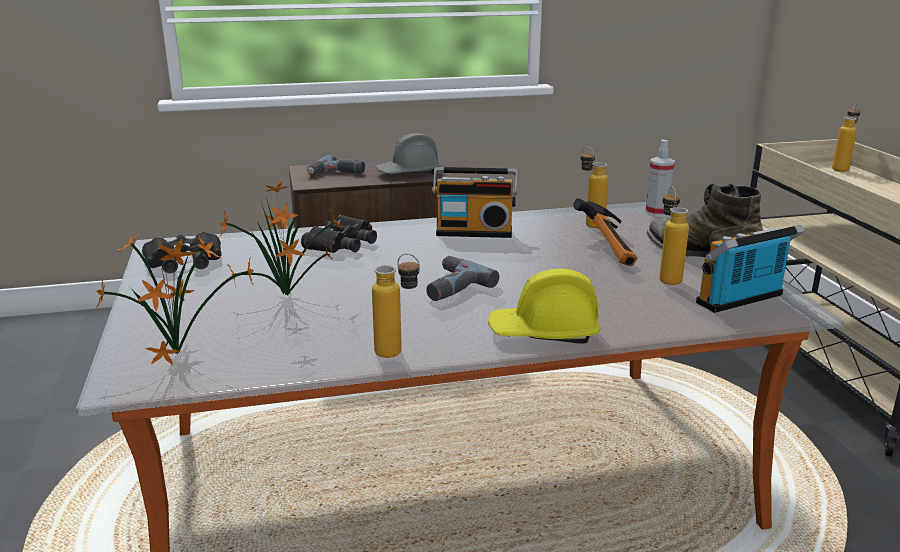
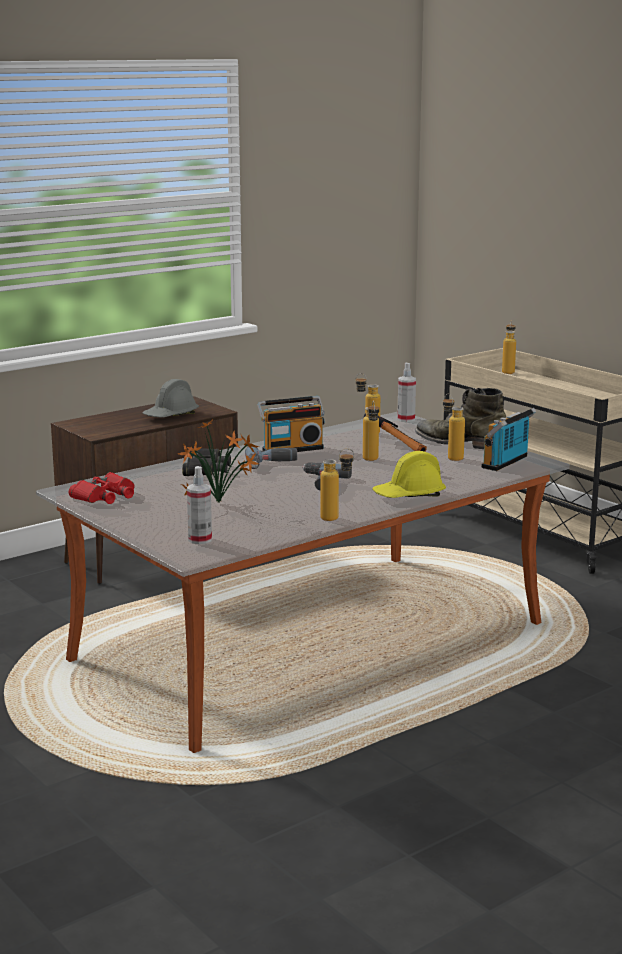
camera: 25 degrees left, 5 degrees down
(179, 353) = (200, 539): potted plant -> spray bottle
(184, 261) = (105, 496): black binoculars -> red binoculars
(336, 173) = (107, 423): power drill -> power drill (271, 464)
(552, 264) = (371, 460): none -> bottle

